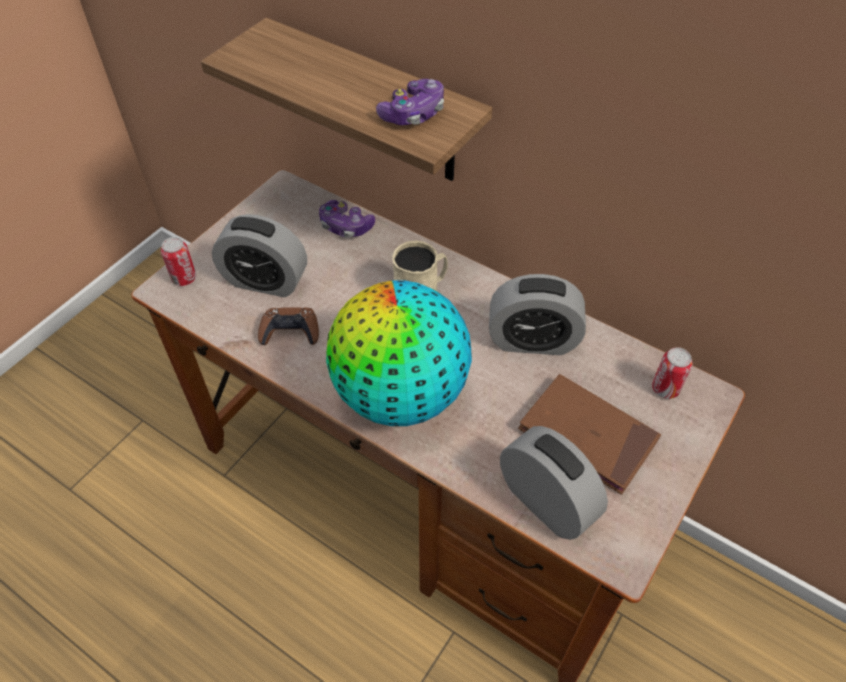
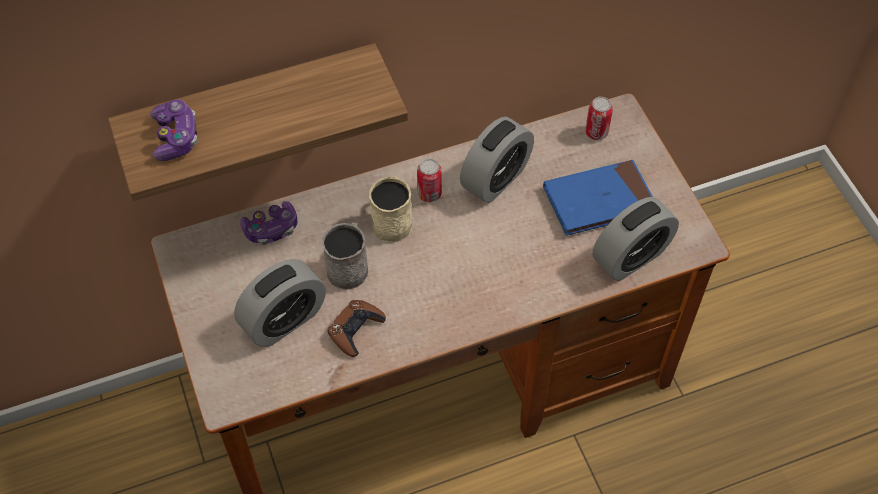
camera: 55 degrees left, 5 degrees up
(184, 278) = (226, 380): can -> can (429, 194)
(350, 292) = (349, 266): none -> grey mug
(400, 394) = (478, 290): globe -> none
(413, 114) = (341, 92): game controller -> game controller (176, 137)
(546, 501) = (631, 257): alarm clock -> alarm clock turned 150 degrees clockwise
(587, 435) = (599, 201): brown book -> blue book

